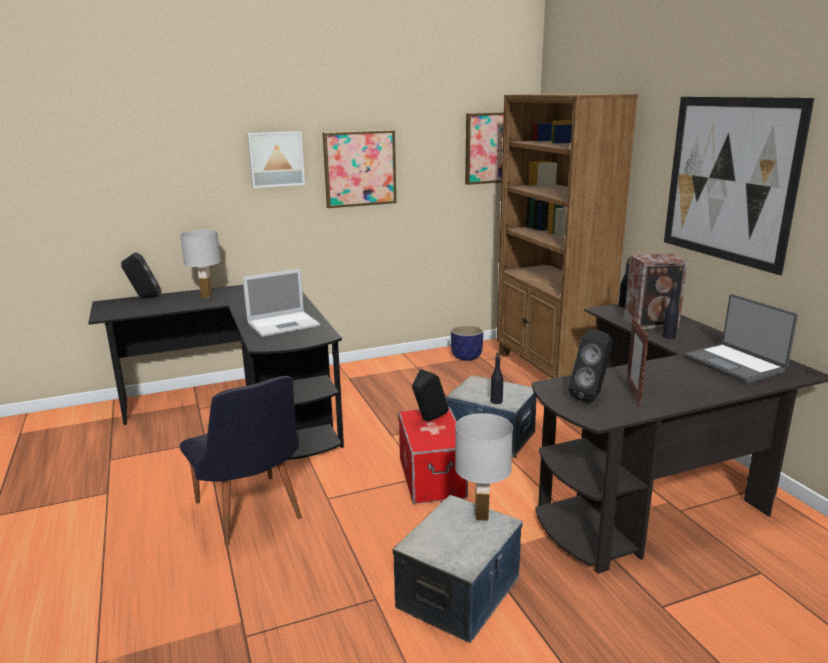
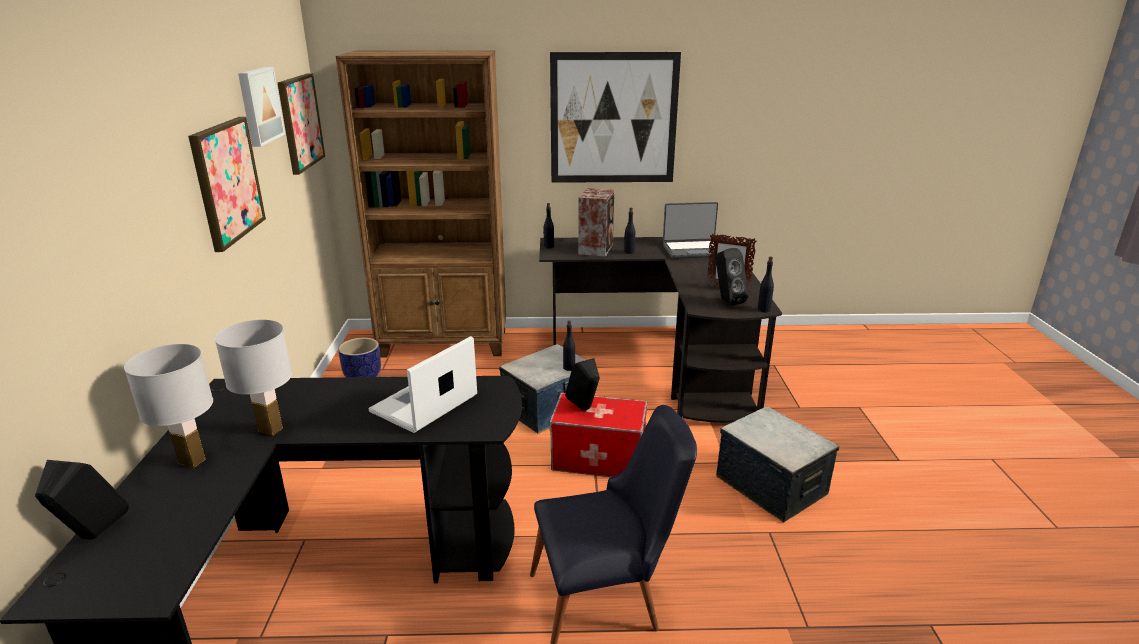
camera: 70 degrees left, 5 degrees up
(276, 159) = (157, 194): picture -> picture (258, 105)
(284, 324) = (423, 405): laptop -> laptop turned 135 degrees counterclockwise
(482, 515) = (756, 420): white table lamp -> white table lamp (271, 429)
(592, 419) = (763, 309): none -> black bottle

